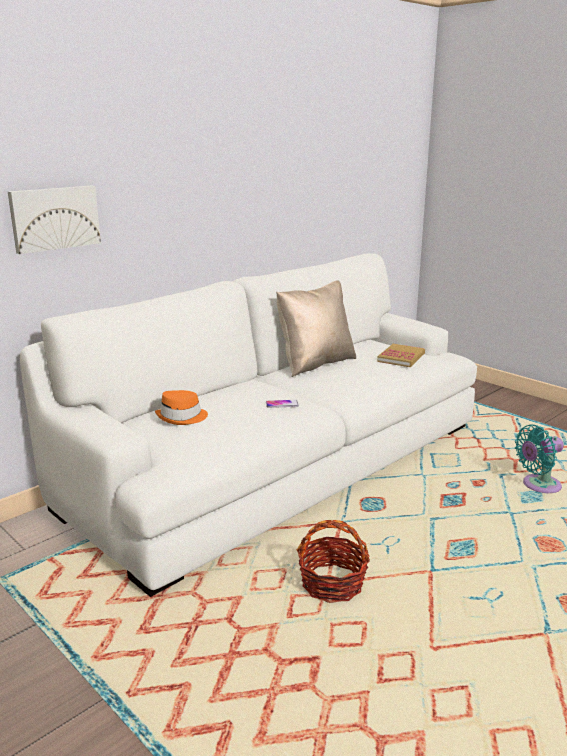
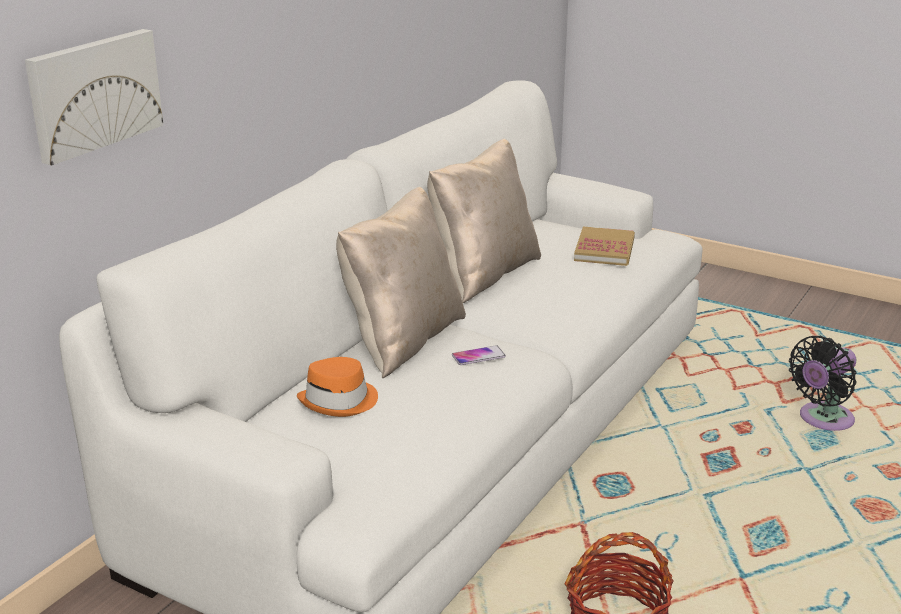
camera: 15 degrees left, 5 degrees up
(241, 391) = (402, 341): none -> beige pillow
(538, 486) = (822, 420): turquoise fan -> black fan

